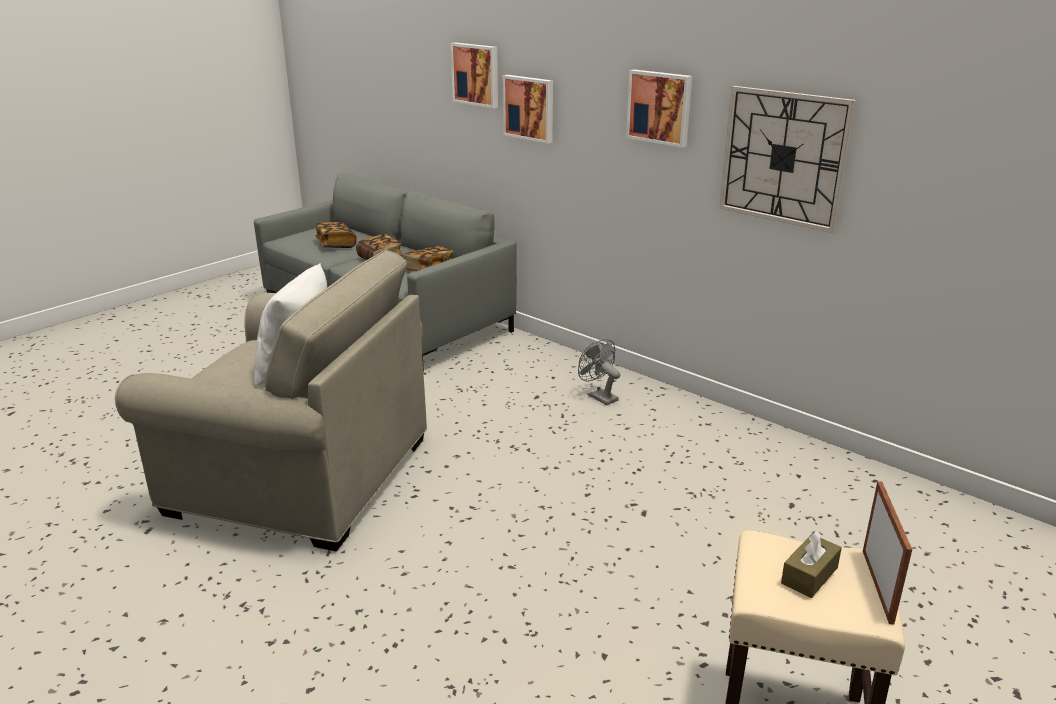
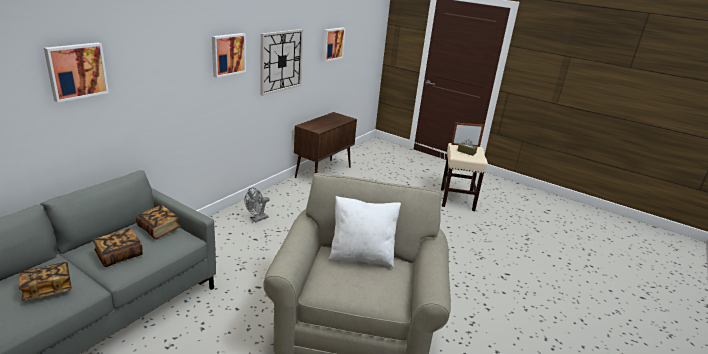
camera: 100 degrees left, 0 degrees up
(529, 108) = (137, 82): picture -> picture (332, 43)
(841, 470) = (323, 172): none -> brown cabinet

